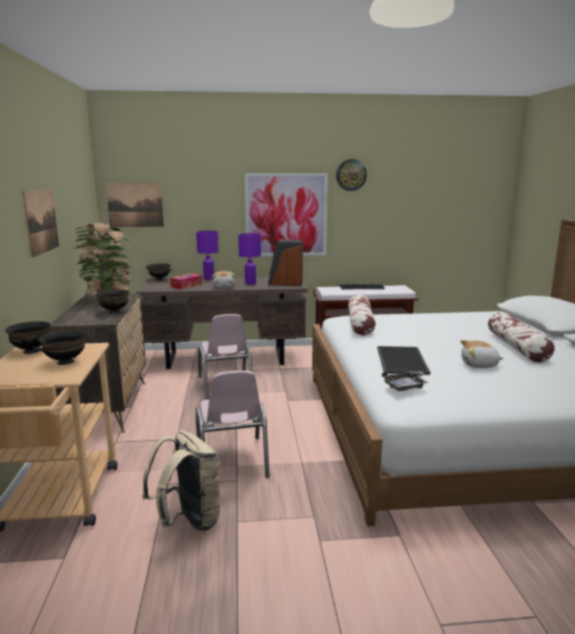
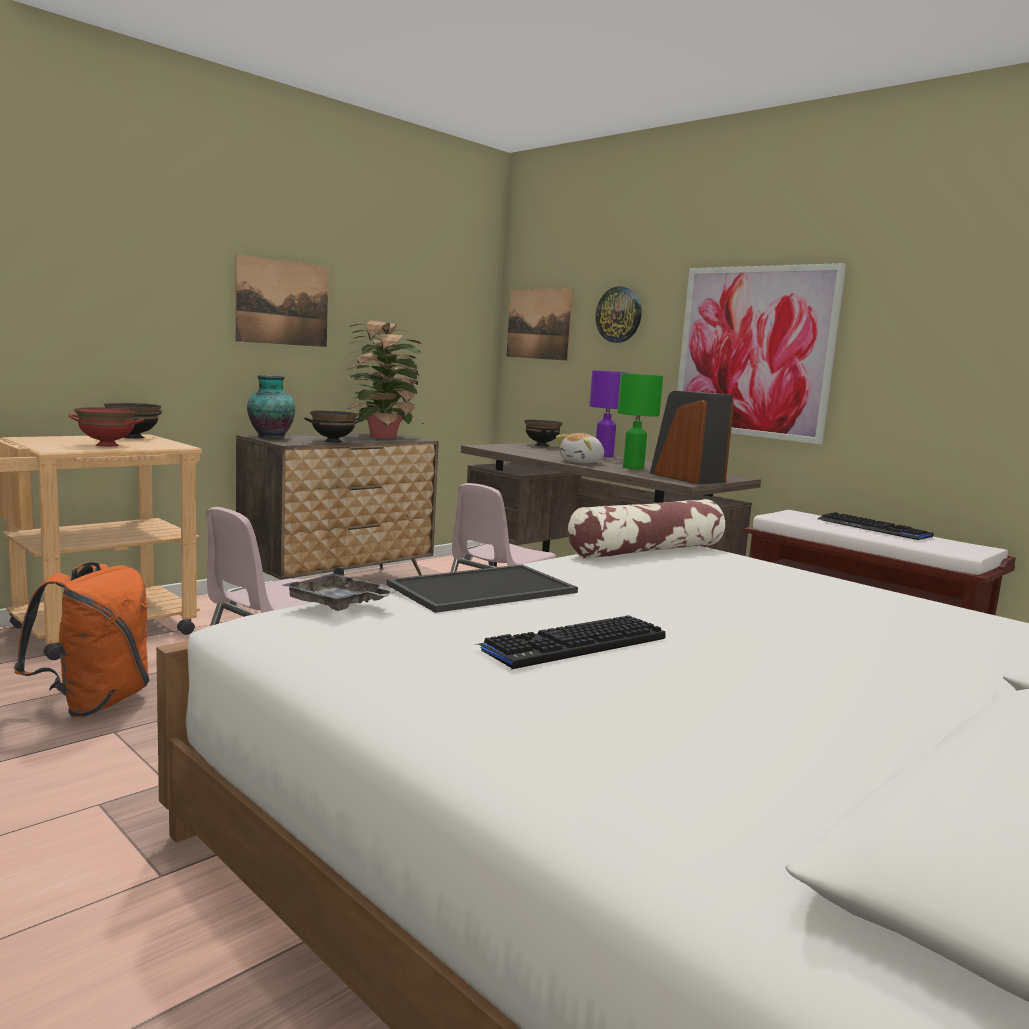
camera: 50 degrees right, 5 degrees down
(65, 362) = (107, 445): black bowl -> red bowl
(72, 321) = (270, 437): none -> vase
(186, 285) = (541, 453): tissue box -> none
(188, 521) = (94, 703): beige backpack -> orange backpack
(250, 283) = (634, 468): purple table lamp -> green table lamp
(351, 175) = (900, 266): wall clock -> wall clock (619, 315)
(479, 365) = (573, 644): plush toy -> keyboard
(517, 347) = (802, 669): pillow -> none

